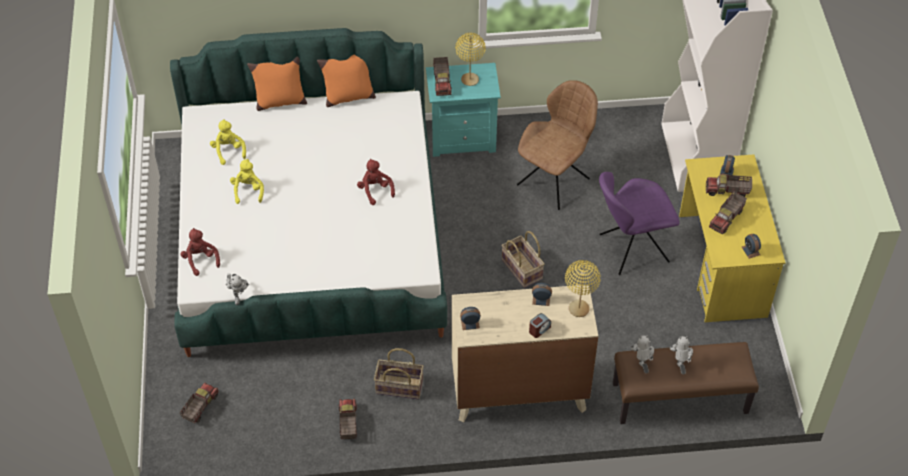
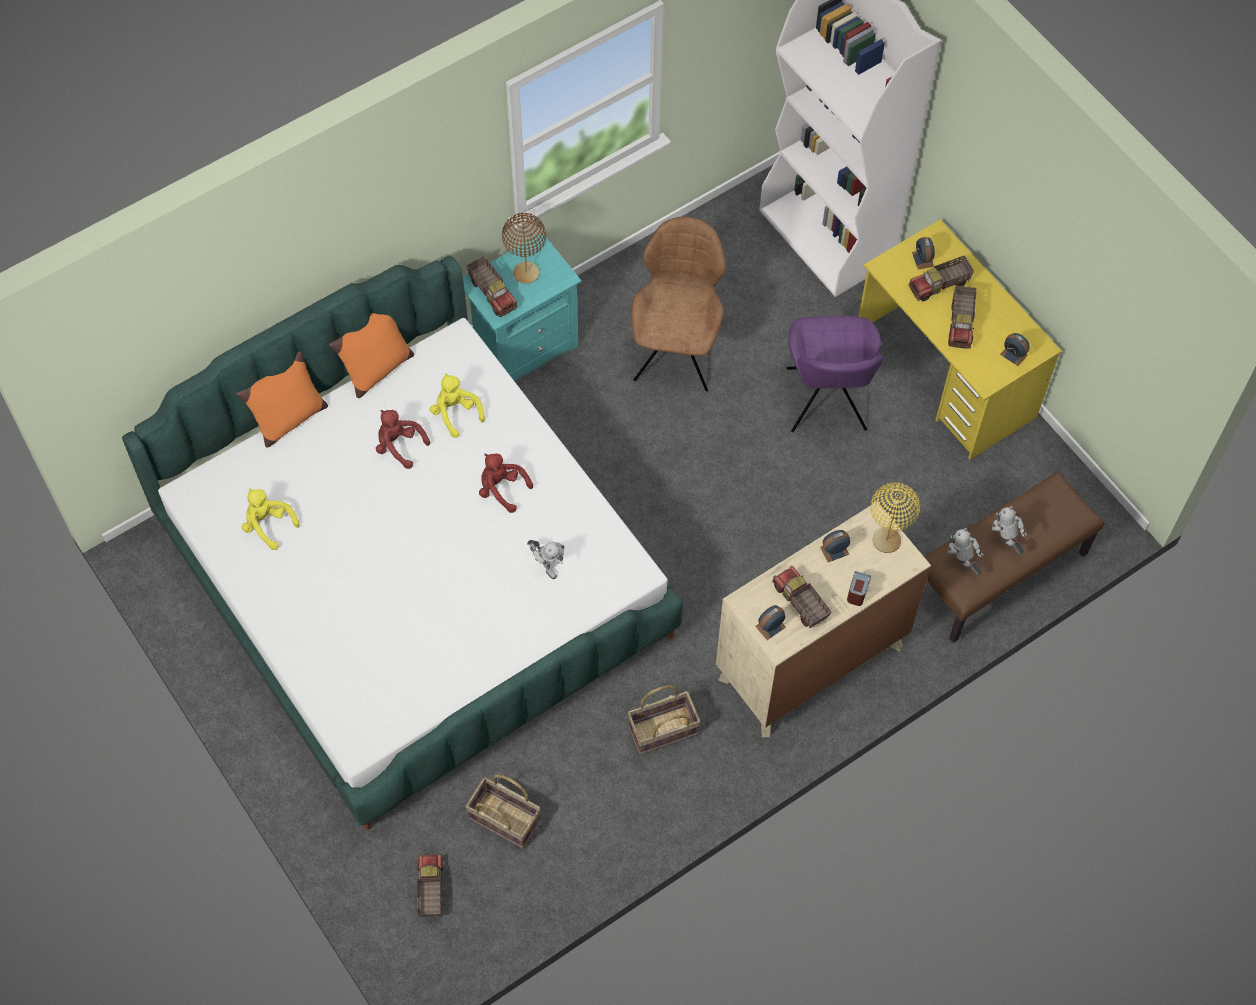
camera: 30 degrees left, 10 degrees up
(200, 260) = (339, 701): red plush toy -> red plush toy (399, 446)
(238, 295) = (424, 725): toy robot -> toy robot (546, 564)
(248, 190) = (334, 570): yellow plush toy -> yellow plush toy (455, 413)
(347, 423) = (631, 813): toy truck -> toy truck (800, 603)
(470, 80) = (526, 273): yellow table lamp -> brown table lamp
(522, 269) = (713, 495): basket -> basket (505, 819)
(631, 249) = (826, 402): purple chair -> purple chair turned 45 degrees counterclockwise

